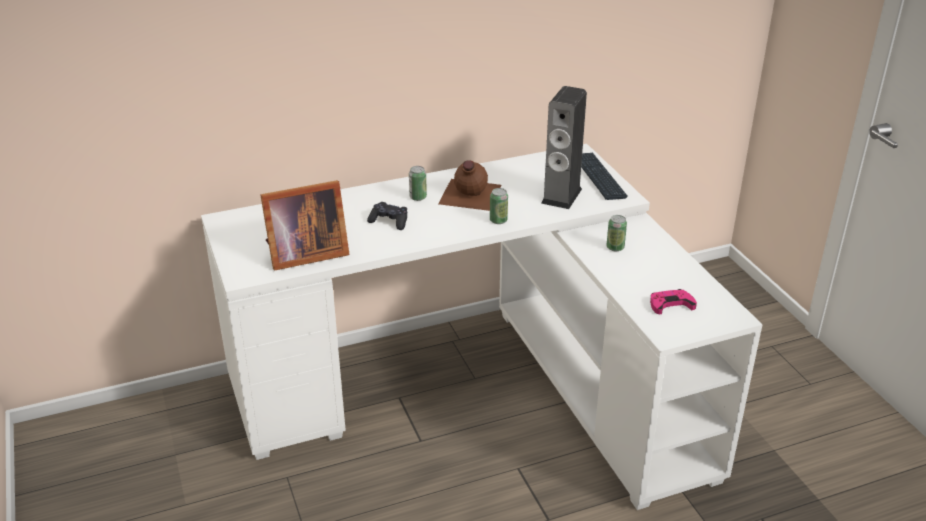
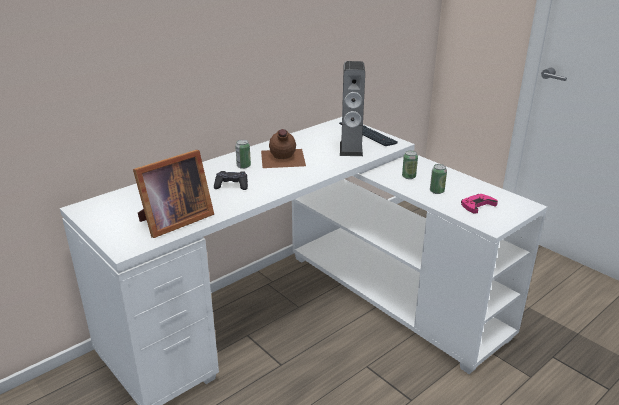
camera: 20 degrees left, 5 degrees down
(498, 220) = (317, 171): can -> can (436, 191)

